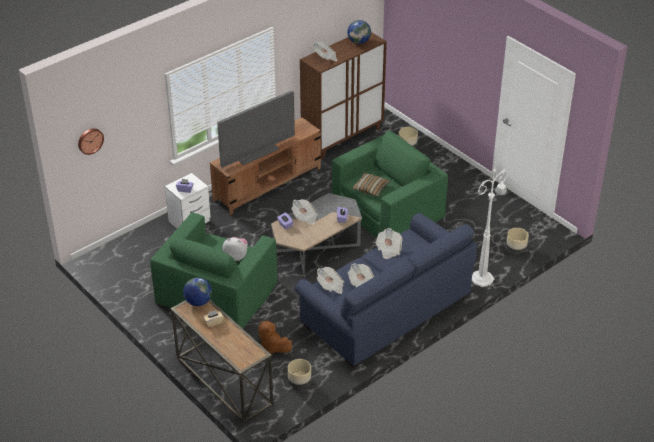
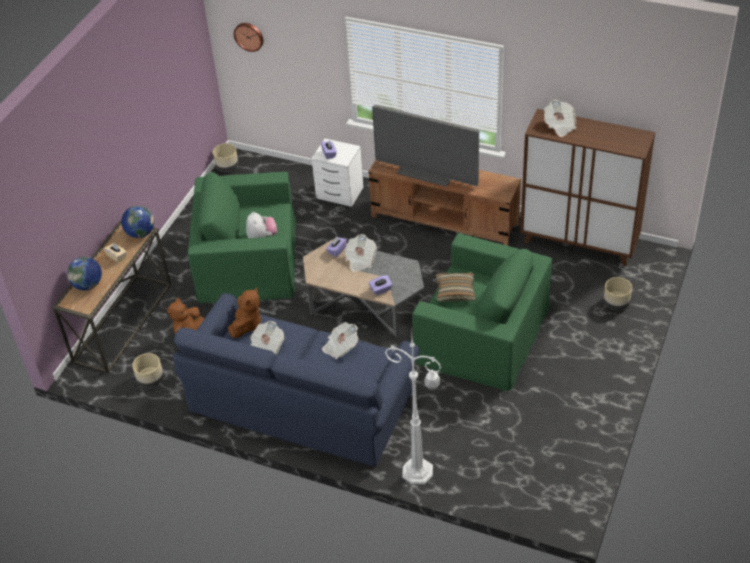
camera: 65 degrees right, 5 degrees up
(330, 286) = (247, 325): newspaper -> brown plush toy
(359, 42) = (619, 137): globe -> globe (88, 285)
(516, 248) = (500, 484): beige planter -> beige planter (227, 166)

